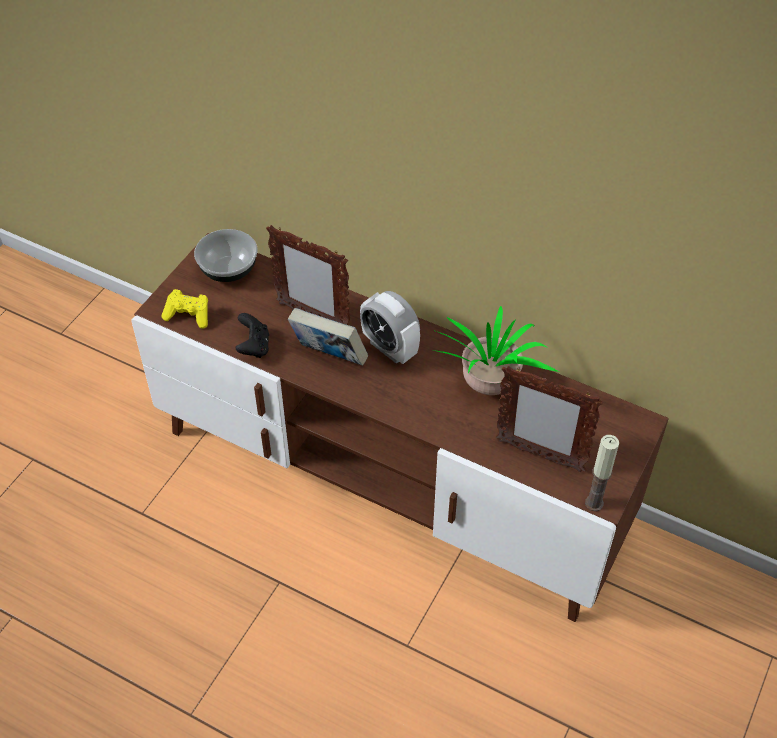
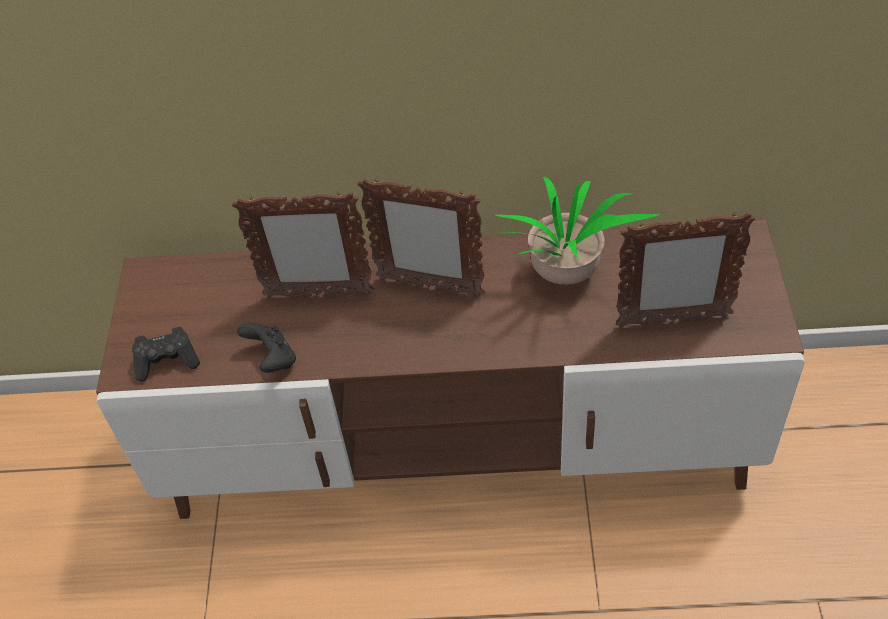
camera: 25 degrees left, 0 degrees up
(189, 315) = (167, 361): yellow game controller -> black game controller
(228, 270) = (180, 288): bowl -> none
(329, 356) = (368, 328): book -> none
(389, 348) = (429, 286): alarm clock -> picture frame
(594, 503) = (765, 341): candle -> none

